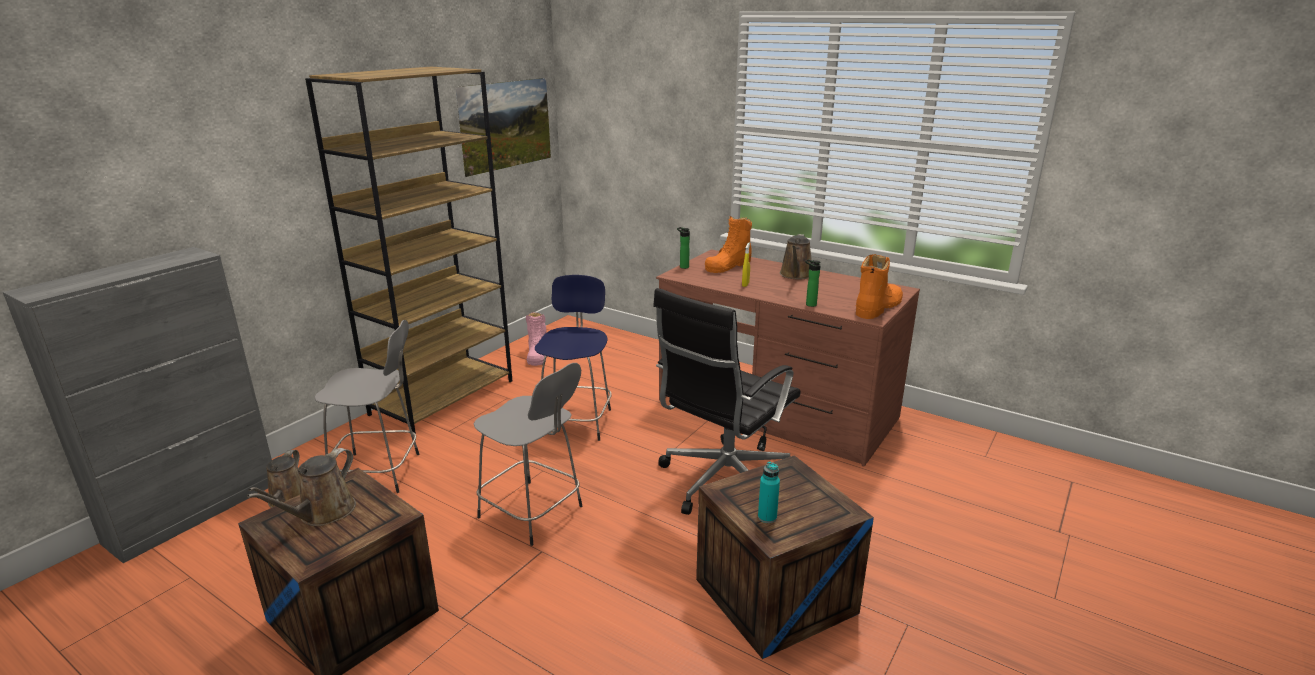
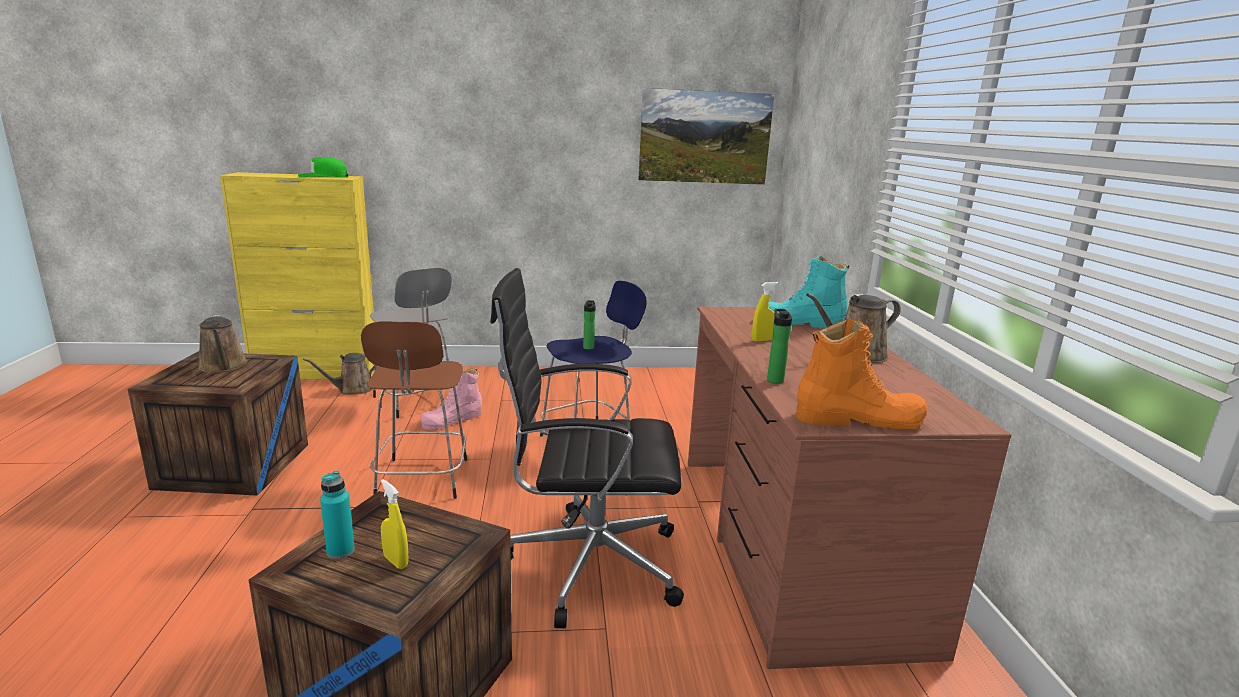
camera: 50 degrees right, 5 degrees down
(164, 261) = (323, 176): none -> green cap
(195, 511) = (316, 372): grey cabinet -> yellow cabinet
(323, 513) = (223, 366): brown watering can -> brown watering can turned 105 degrees counterclockwise
(443, 397) = (545, 379): brown bookcase -> none
(533, 513) = (421, 480): grey stool -> brown stool
(537, 355) = (667, 383): pink boot -> pink boot (452, 420)
(683, 267) = (748, 309): bottle -> bottle (588, 347)
(728, 266) = (800, 323): orange boot -> turquoise boot
(796, 500) = (395, 561): none -> yellow spray bottle

